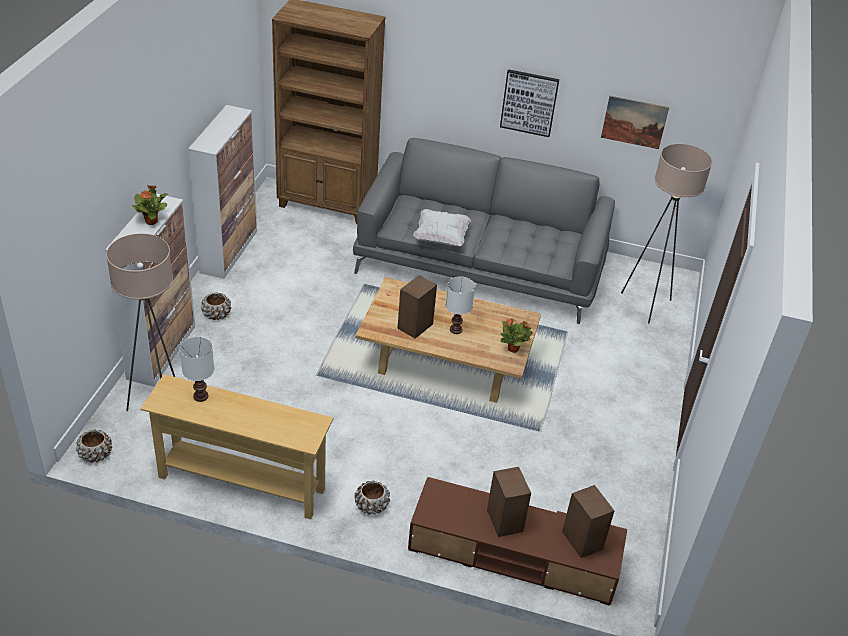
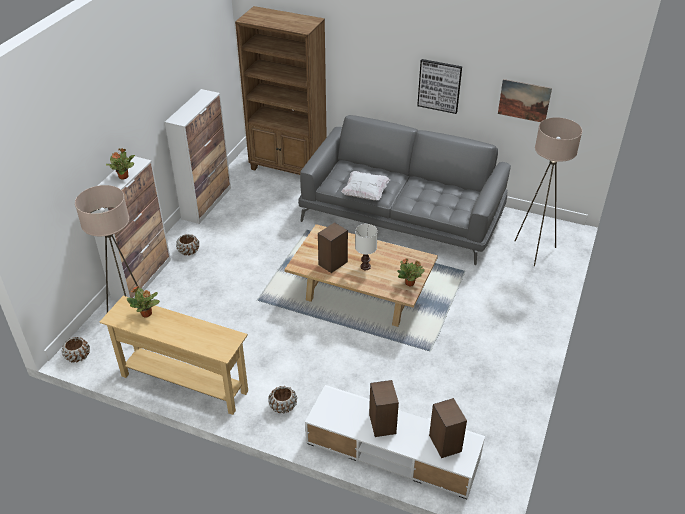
camera: 10 degrees right, 0 degrees up
(200, 396) = (147, 314): white table lamp -> potted plant
(513, 553) = (392, 451): brown tv stand -> white tv stand

